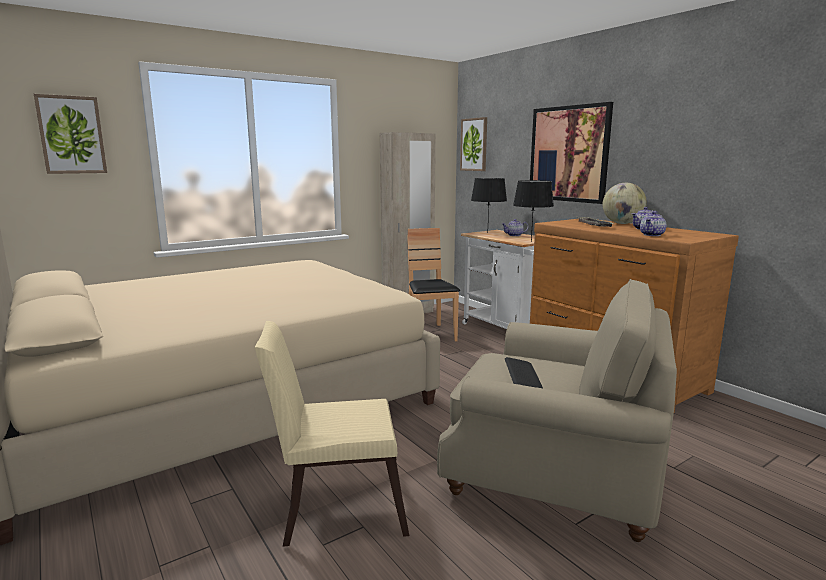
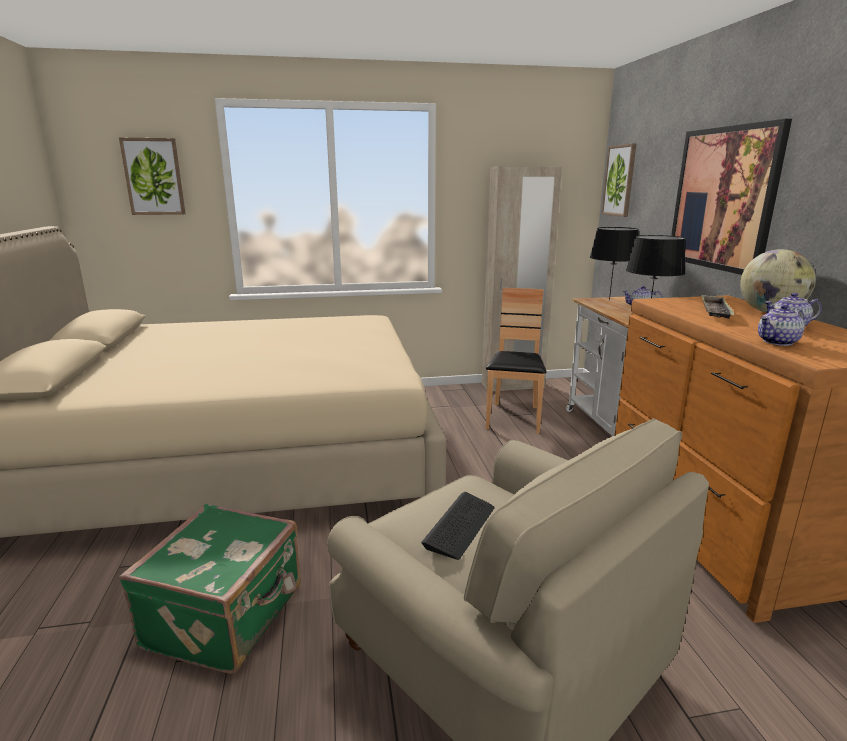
camera: 25 degrees right, 5 degrees up
(335, 506) = (227, 617): beige chair -> green suitcase

